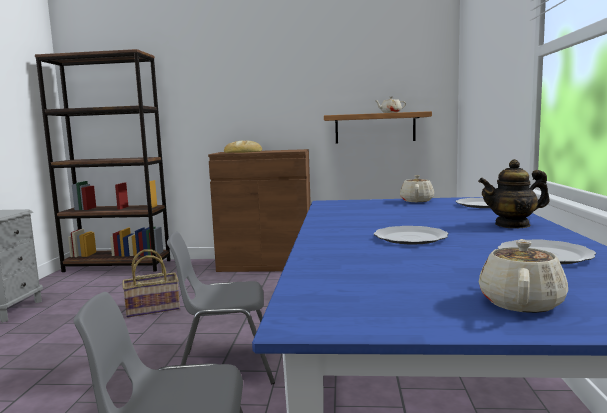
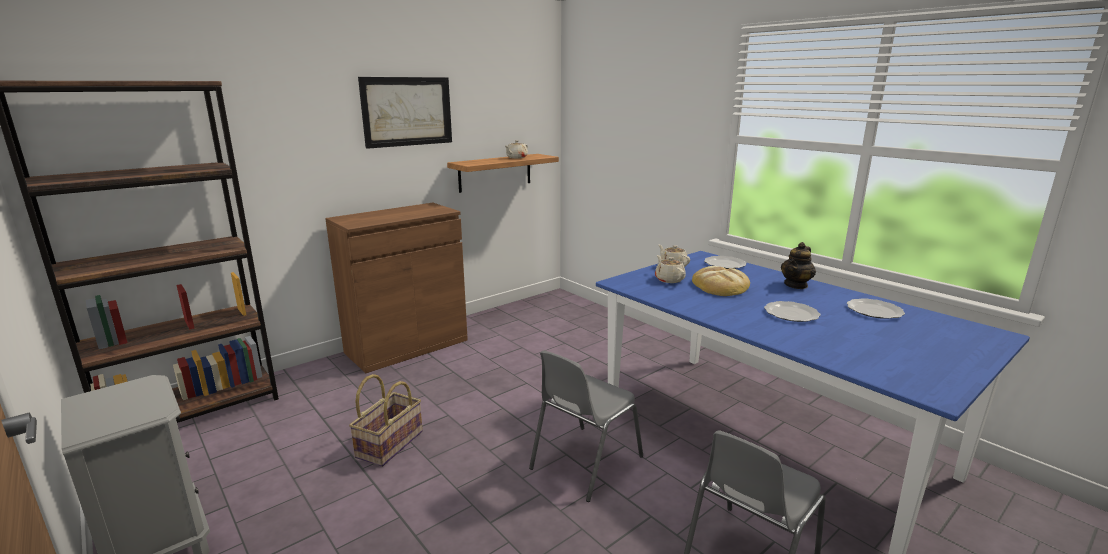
camera: 45 degrees left, 10 degrees up
(243, 152) = (375, 217): bread -> bread (720, 286)
(290, 73) = (407, 111): none -> picture
(521, 302) = (948, 348): beige teapot -> beige teapot (669, 279)

